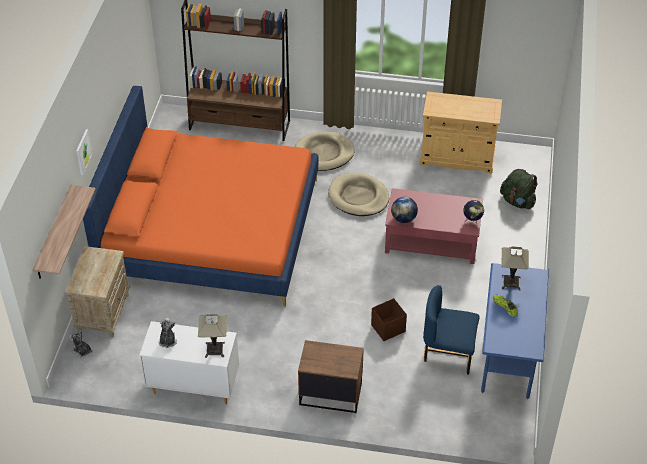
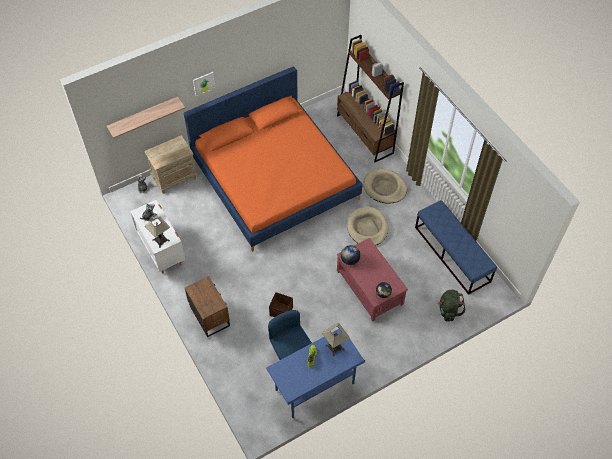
camera: 50 degrees right, 10 degrees up
(457, 158) = (452, 254): beige cabinet -> blue bench

